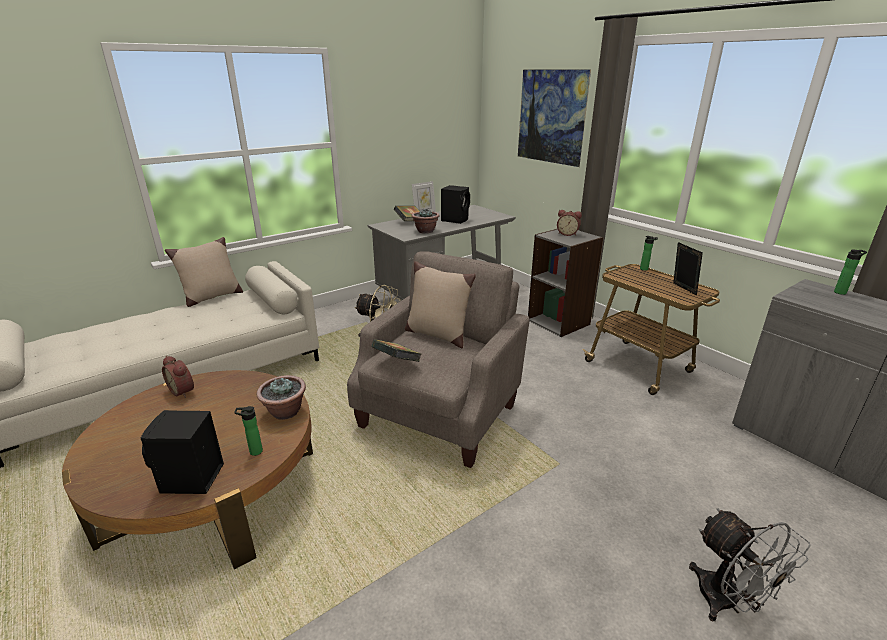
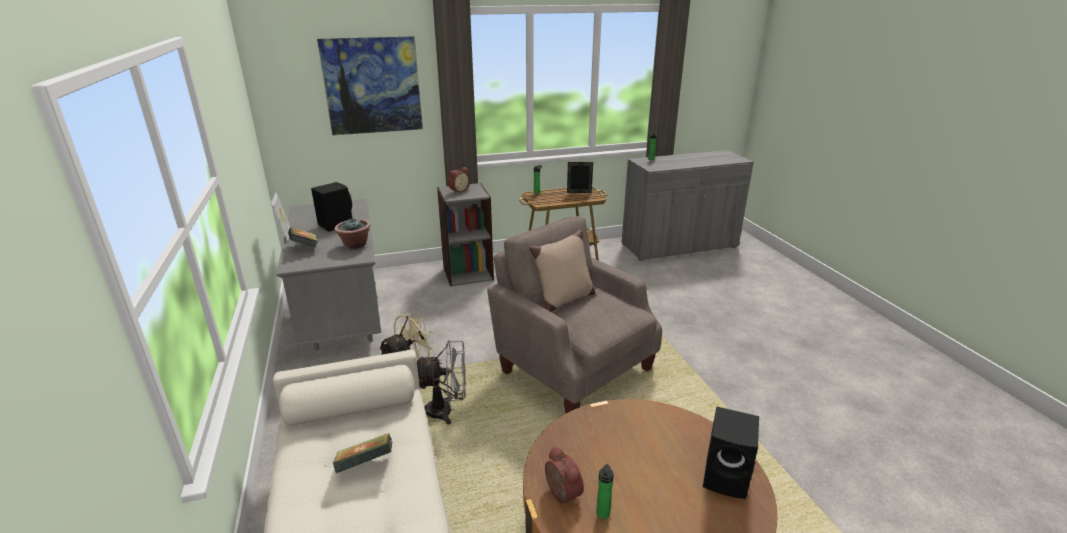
camera: 70 degrees left, 0 degrees up
(184, 390) = (560, 494): alarm clock -> alarm clock turned 90 degrees counterclockwise
(211, 297) = (280, 473): beige pillow -> none
(254, 451) = (691, 436): bottle -> bottle (602, 515)
(285, 412) = (633, 413): potted plant -> none
(397, 363) = (604, 327): book -> book (366, 465)
(727, 603) = (771, 315): grey fan -> grey fan (446, 411)

